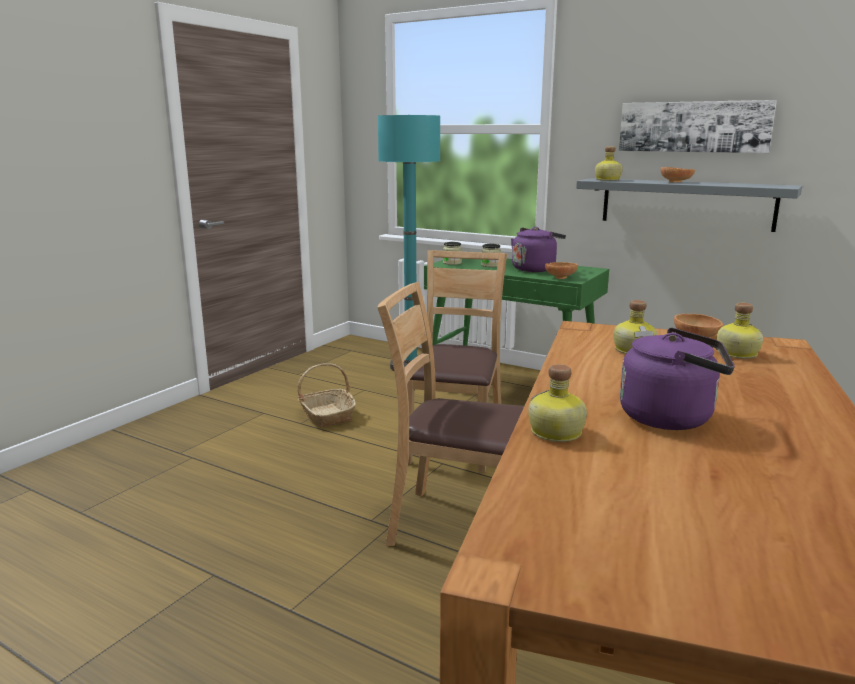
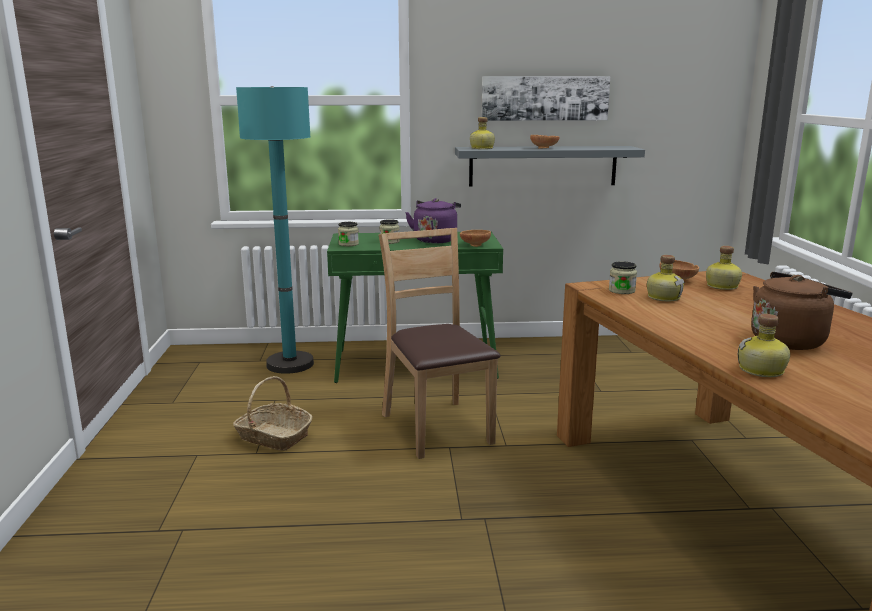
camera: 35 degrees left, 0 degrees up
(458, 526) = (536, 495): brown chair -> none
(603, 336) = (621, 291): none -> jar
(671, 417) = (790, 341): purple kettle -> brown kettle

